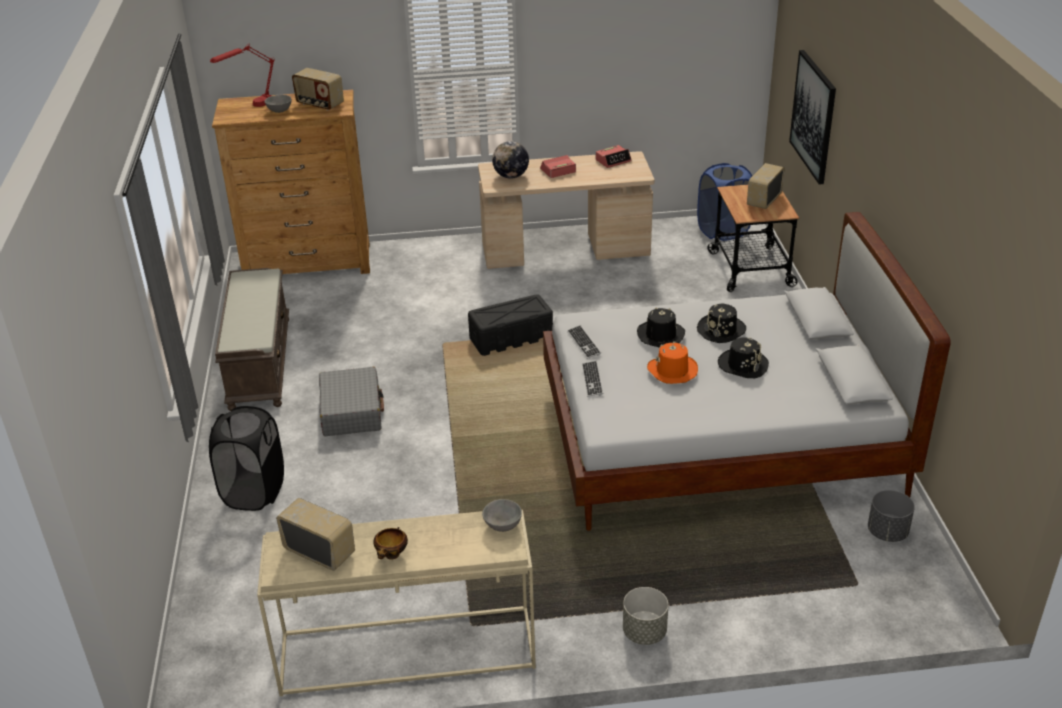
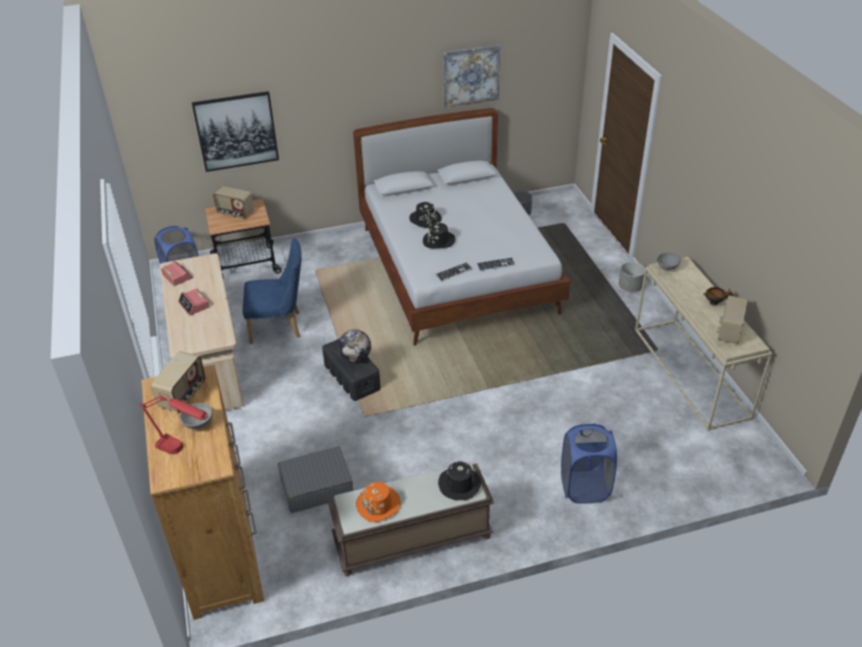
camera: 100 degrees left, 5 degrees up
(254, 492) = (584, 487): black laundry basket -> blue laundry basket
(351, 411) = (470, 453): grey suitcase -> grey suitcase (316, 486)
(511, 176) = (202, 331): globe -> globe (355, 358)
(617, 292) = (280, 327): none -> blue chair
(672, 371) = (477, 235): orange hat -> orange hat (378, 505)
(743, 365) = (462, 211): black hat -> black hat (459, 484)
(951, 258) = (471, 75): none -> picture

